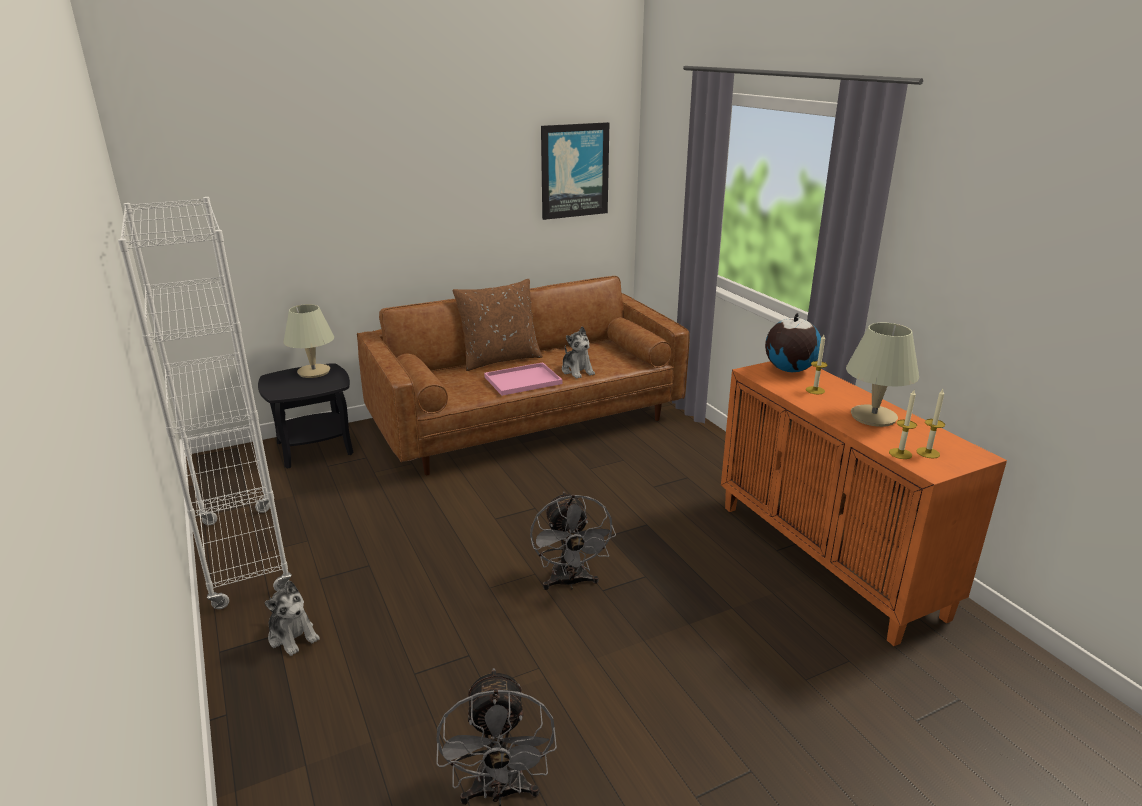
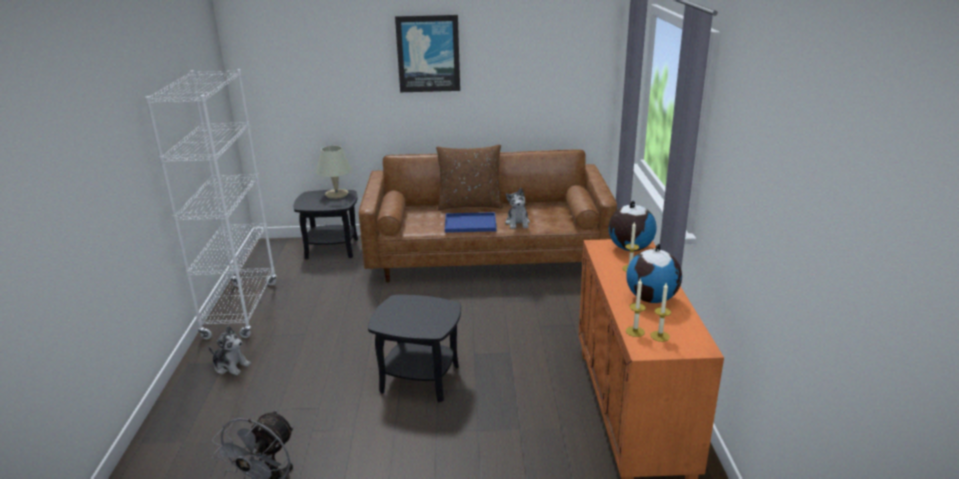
camera: 25 degrees right, 0 degrees up
(293, 636) = (231, 366): plush toy -> plush toy turned 45 degrees counterclockwise
(524, 380) = (471, 223): pink tray -> blue tray
(570, 582) = (420, 379): grey fan -> black side table
(574, 170) = (557, 60): picture -> picture (428, 54)
(874, 417) = (652, 299): beige table lamp -> globe

